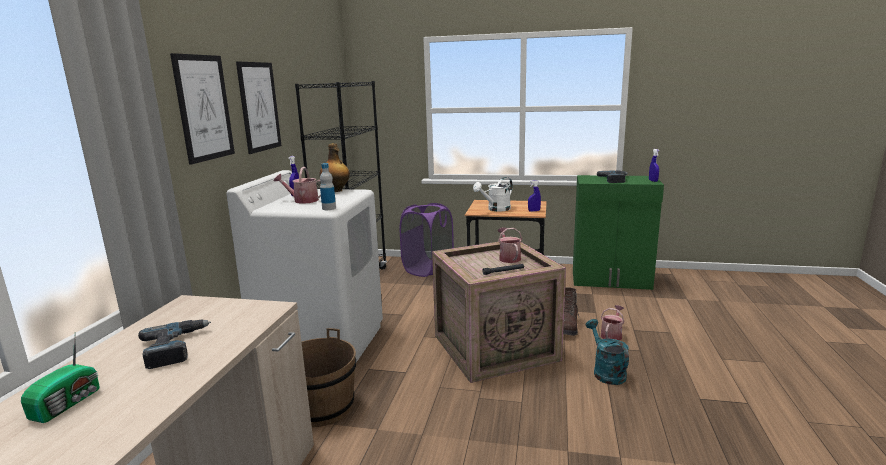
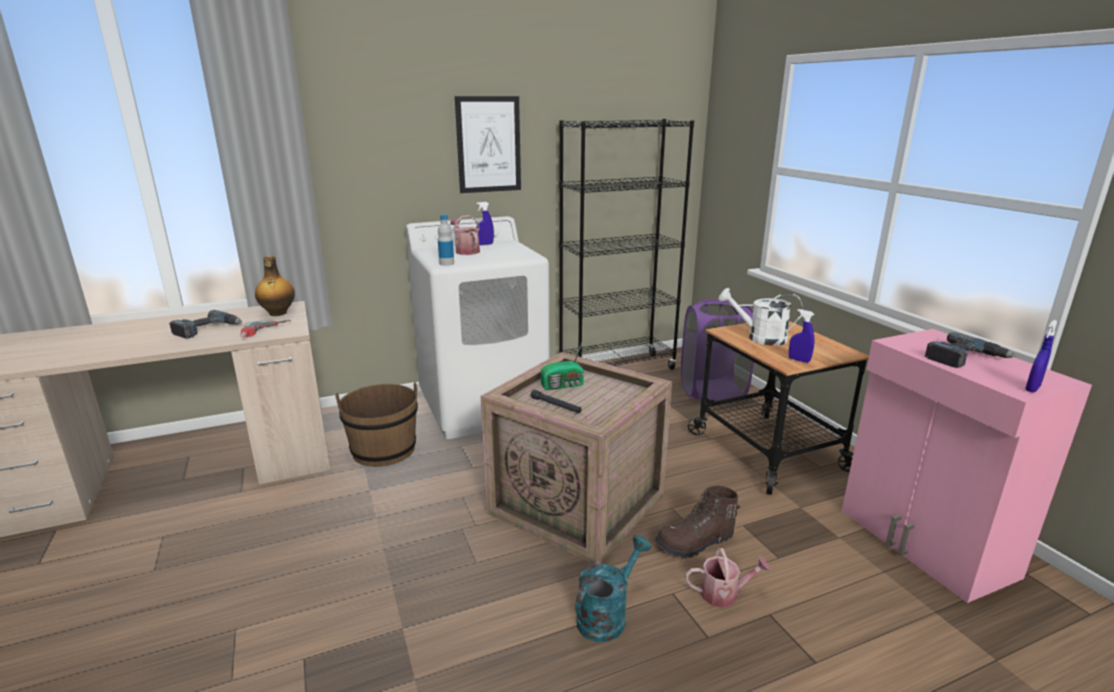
camera: 55 degrees right, 5 degrees up
(68, 403) = (125, 333): radio -> radio (563, 385)
(204, 108) = (395, 142): picture -> none
(250, 319) = (266, 332): none -> power drill
(336, 190) = (520, 250): bottle -> bottle (278, 313)
(508, 258) = (608, 396): watering can -> none
(611, 280) = (924, 543): green cabinet -> pink cabinet

